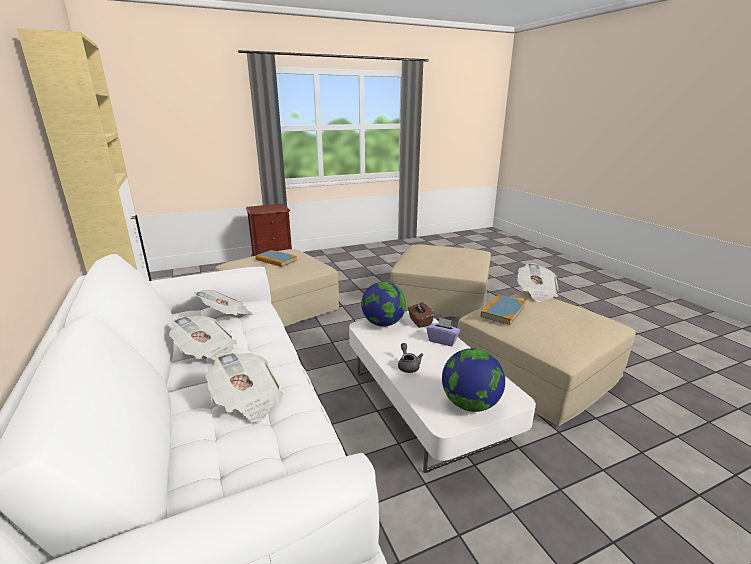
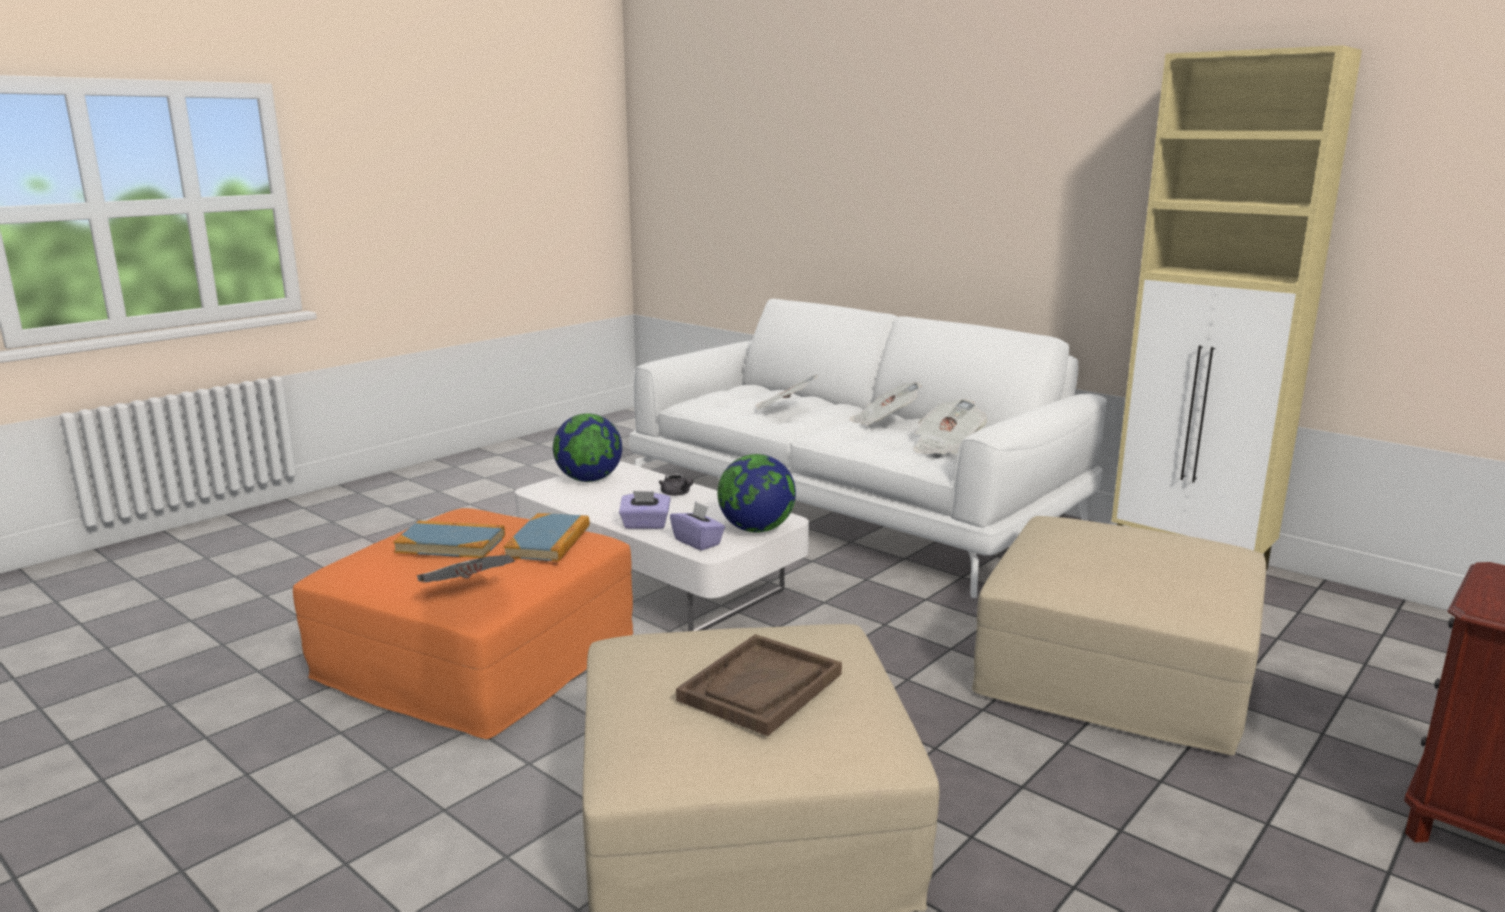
camera: 155 degrees right, 5 degrees down
(276, 260) = (1140, 561): book -> book (451, 544)
(419, 322) = (698, 542): brown tissue box -> purple tissue box
(440, 253) = (760, 687): none -> brown tray
(537, 371) = (476, 658): beige ottoman -> orange ottoman

